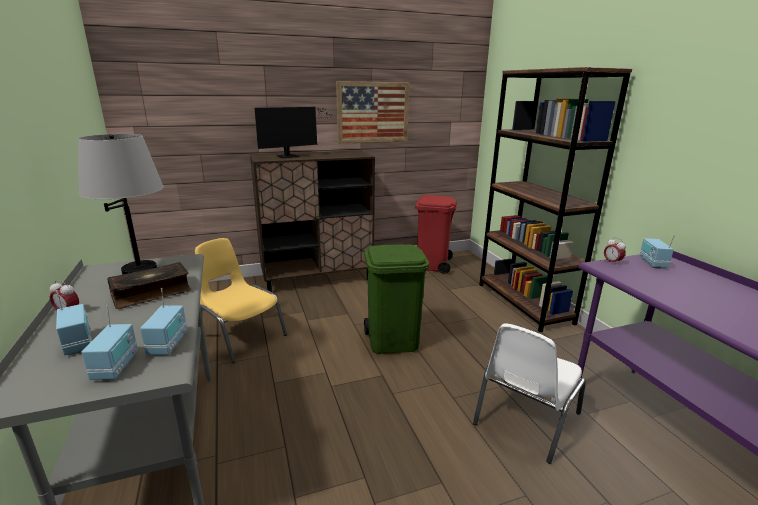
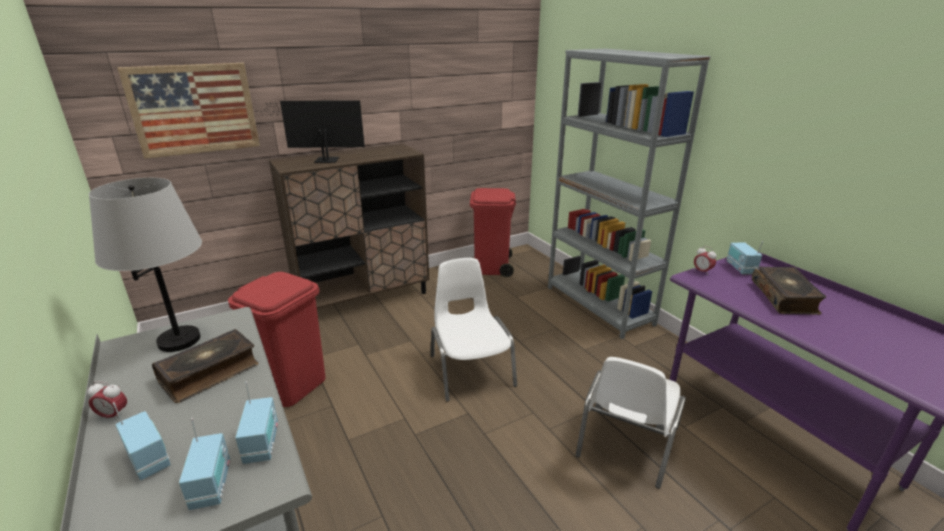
camera: 10 degrees left, 5 degrees up
(241, 336) = (292, 385): yellow chair -> red trash can
(291, 156) = (323, 159): monitor -> monitor turned 135 degrees counterclockwise
(373, 112) = (413, 97): picture -> picture (194, 109)
(393, 341) = (470, 369): green trash can -> white chair
(524, 303) = (599, 305): brown bookcase -> grey bookcase
(693, 289) = (785, 297): none -> book

